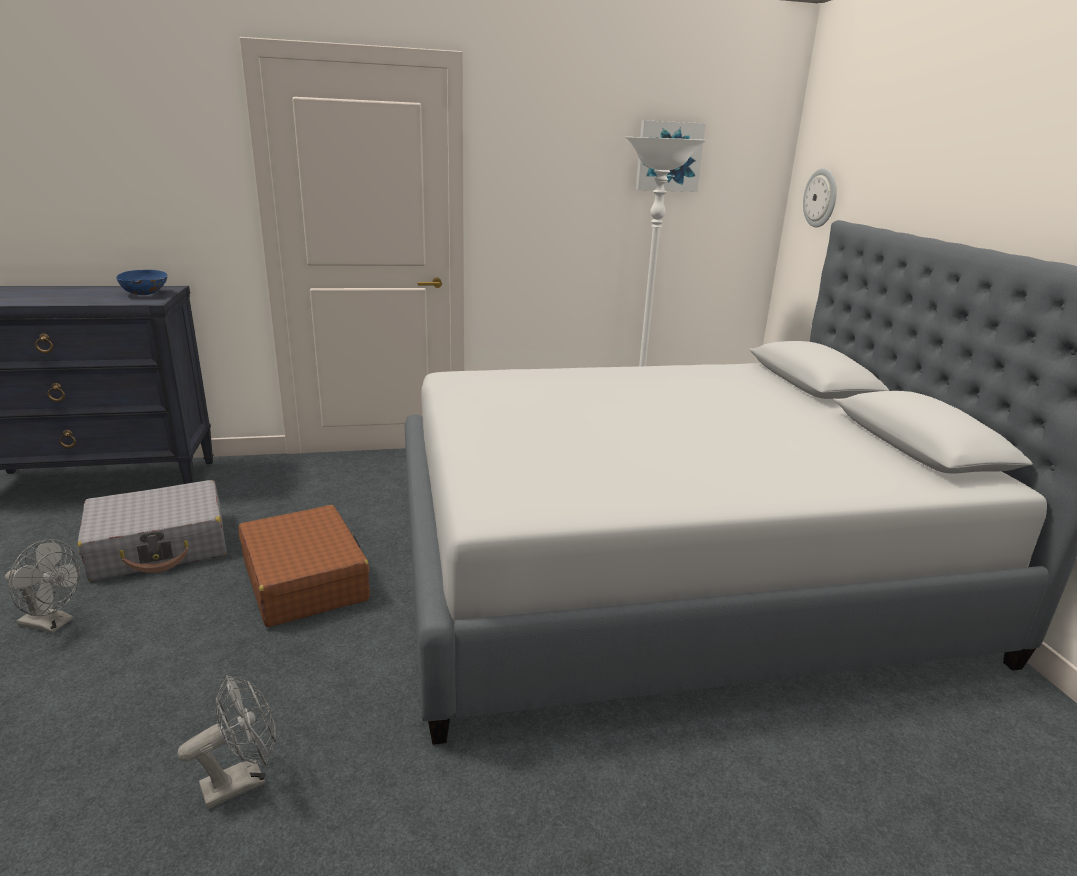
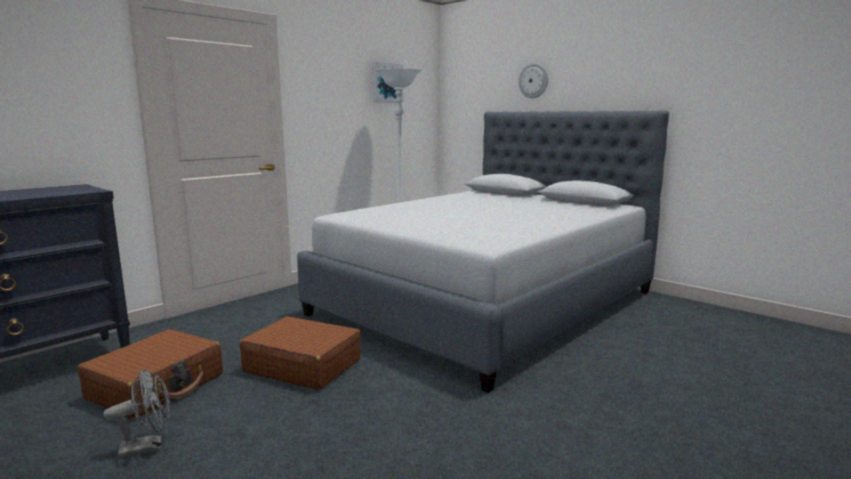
camera: 35 degrees left, 10 degrees down
(145, 294) = (71, 189): blue bowl -> none
(160, 546) = (157, 386): grey suitcase -> brown suitcase
(243, 780) = (421, 443): grey fan -> none
(821, 198) = (466, 103): wall clock -> wall clock (533, 80)

